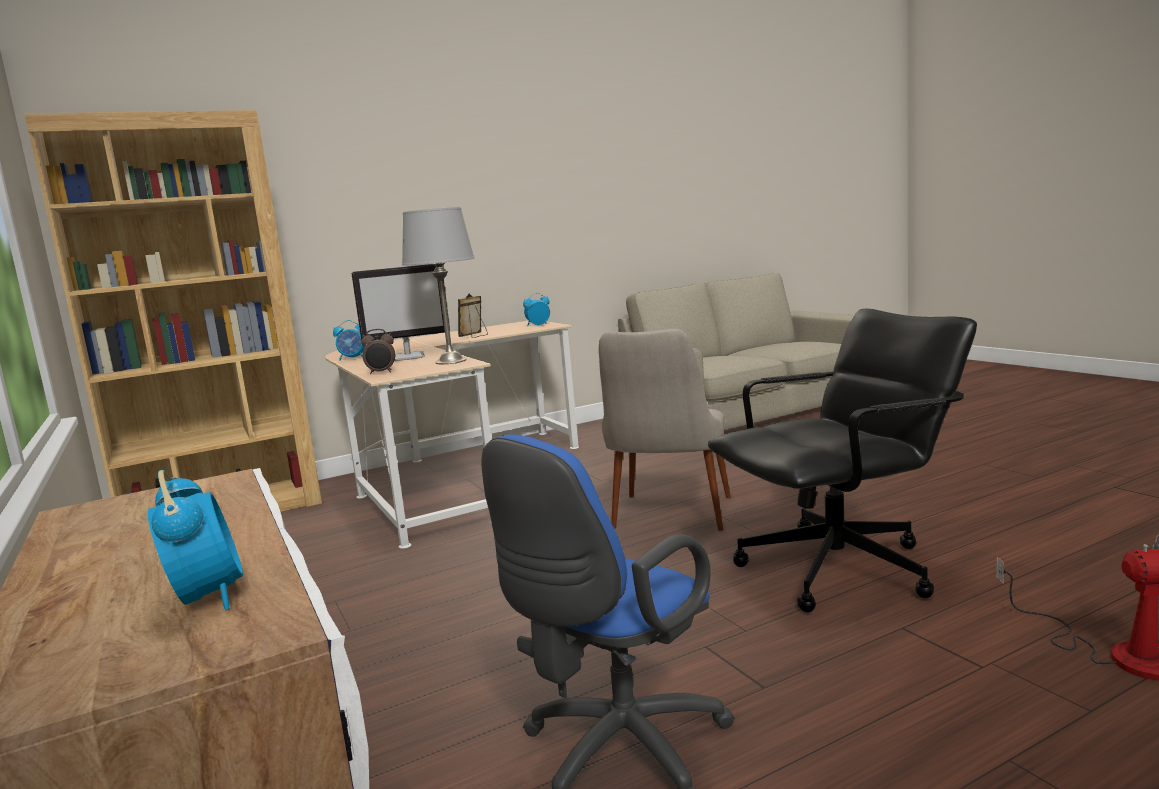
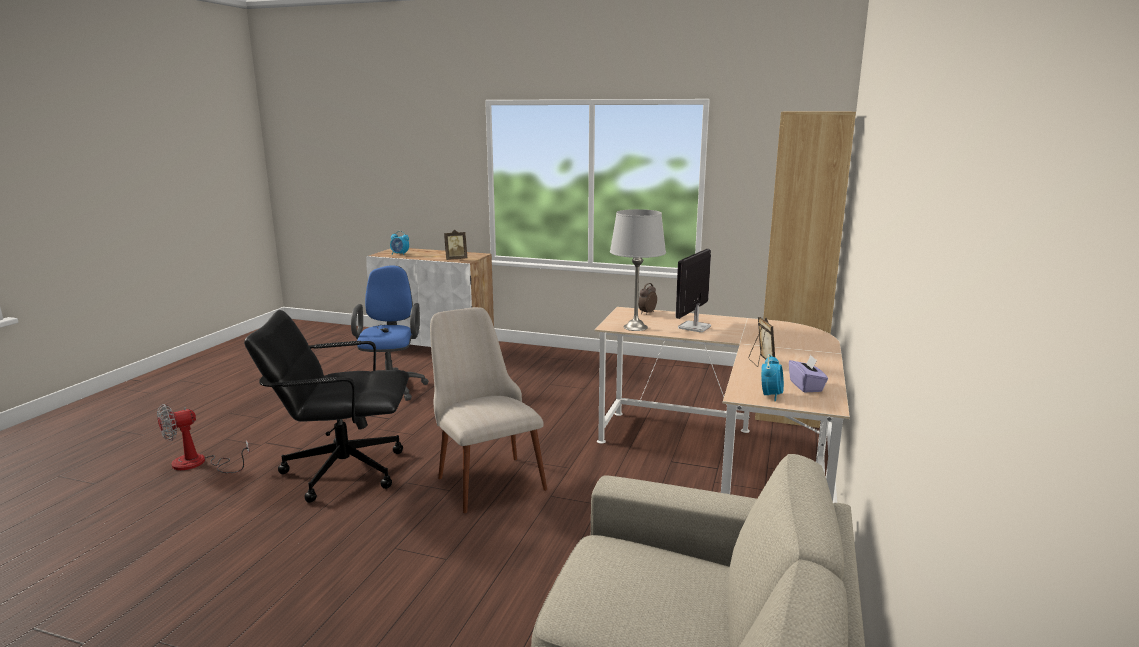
camera: 135 degrees right, 5 degrees up
(213, 495) = (455, 259): none -> picture frame
(353, 358) = (743, 321): alarm clock -> none
(502, 327) = (806, 386): none -> purple tissue box
(839, 569) = (343, 470): black office chair -> black office chair turned 60 degrees clockwise

